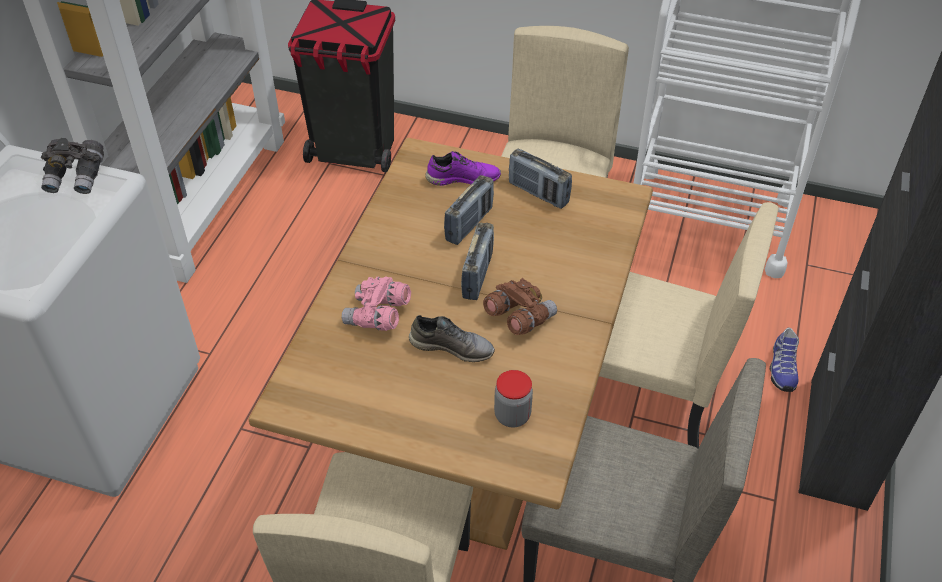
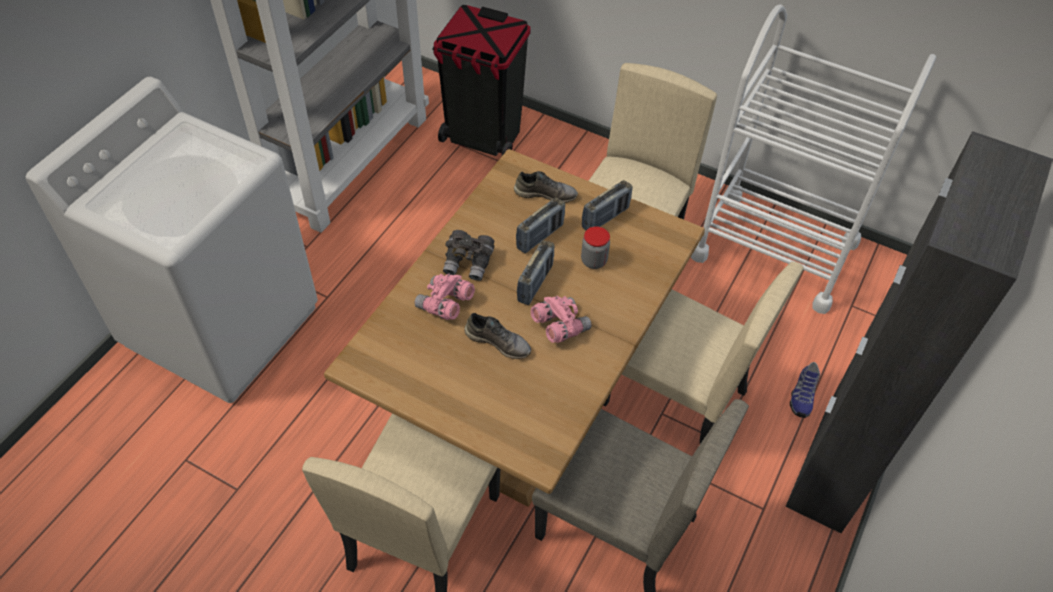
camera: 10 degrees right, 5 degrees up
(77, 177) = (228, 149): grey binoculars -> grey binoculars (469, 263)
(463, 178) = (545, 194): purple shoe -> grey shoe
(512, 415) = (531, 409): jar -> jar (594, 261)
(519, 317) = (559, 326): brown binoculars -> pink binoculars
(538, 193) = (605, 218): radio -> radio turned 90 degrees counterclockwise

